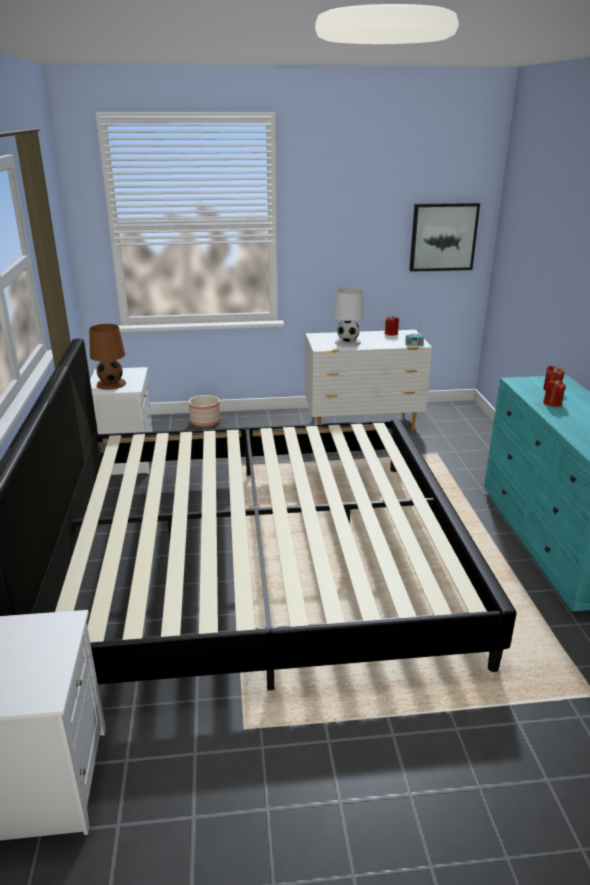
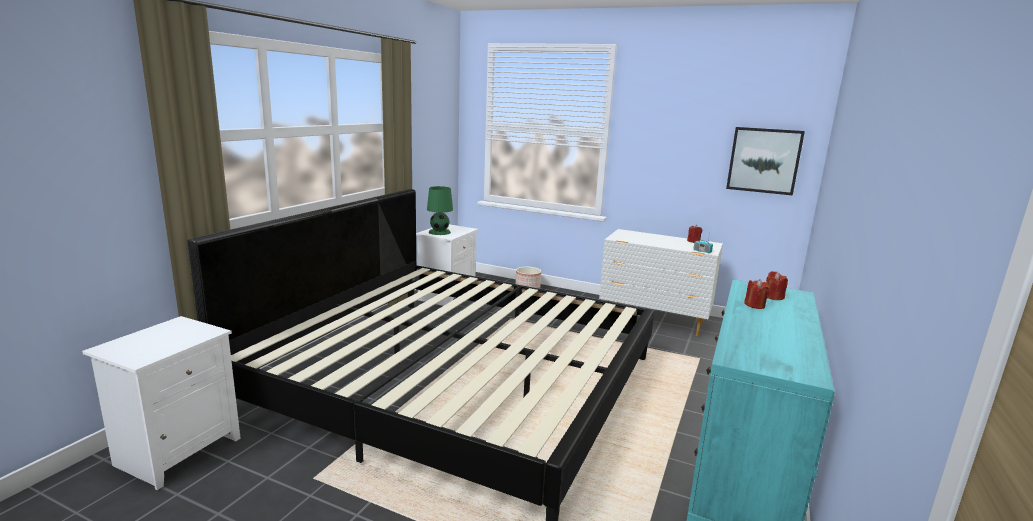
camera: 30 degrees right, 10 degrees down
(111, 384) = (440, 232): brown table lamp -> green table lamp
(347, 342) = (643, 239): white table lamp -> none

